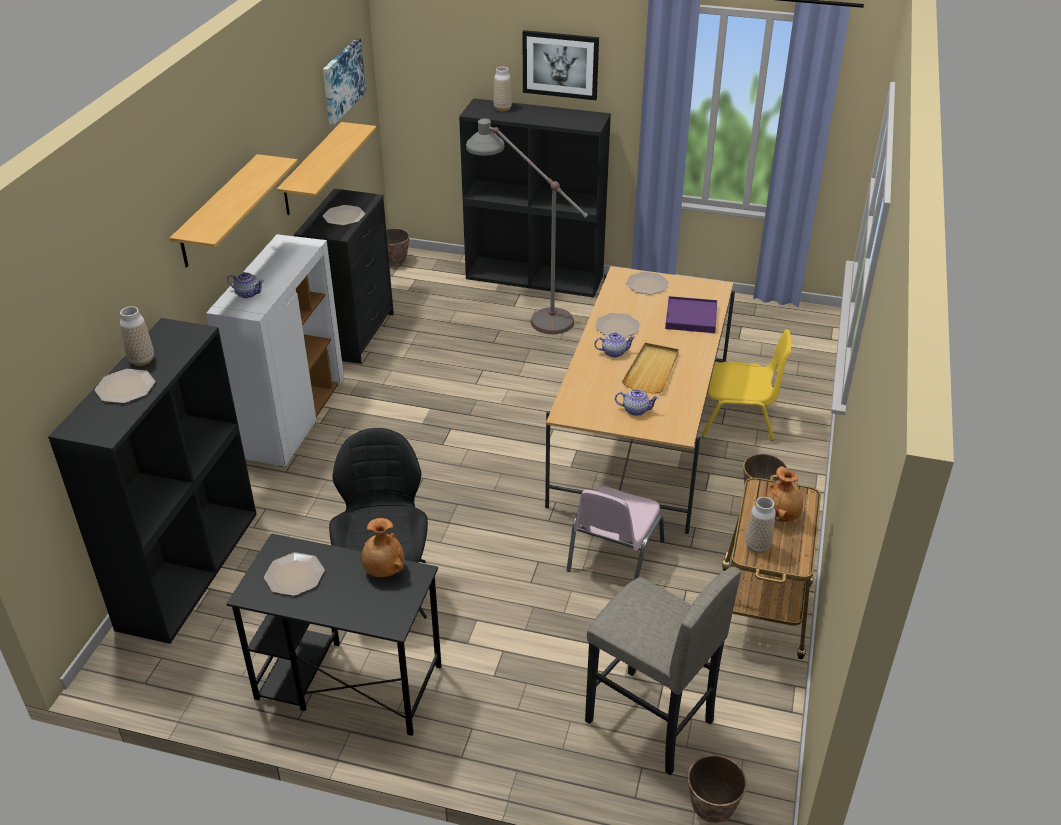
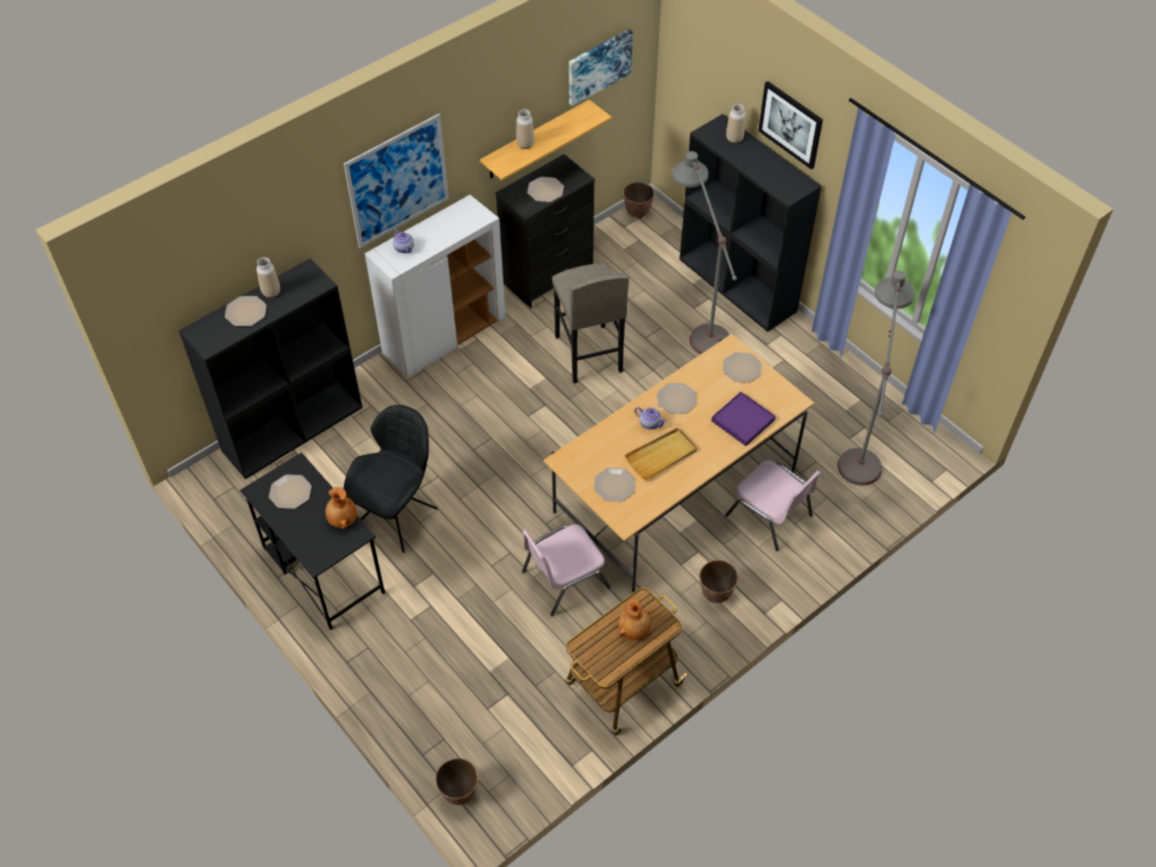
camera: 35 degrees right, 15 degrees up
(219, 211) = (398, 181): shelf -> picture
(635, 410) = (614, 485): teapot -> plate
(649, 722) = (475, 713): grey stool -> grey stool (588, 354)
(739, 419) = (770, 516): yellow chair -> pink chair
(750, 337) = (861, 442): none -> grey floor lamp
(757, 546) = (593, 644): vase -> vase (525, 144)

